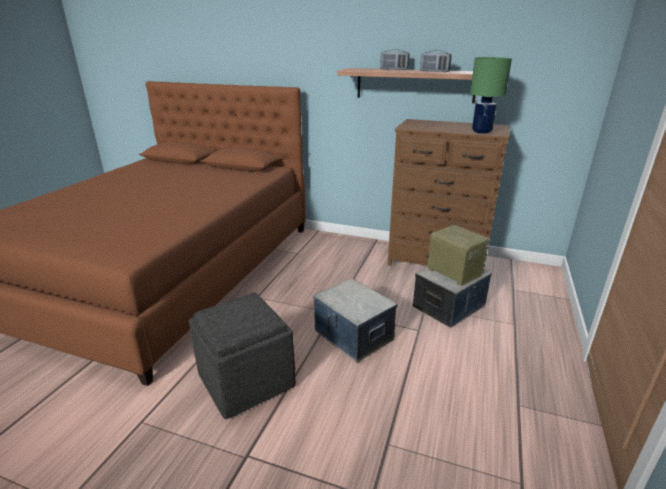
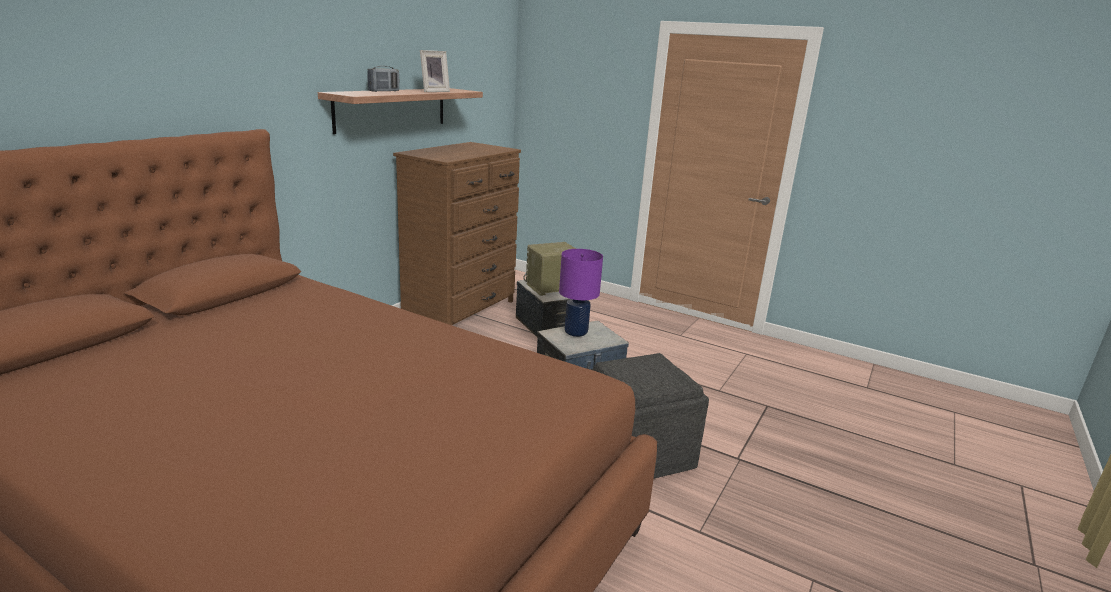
camera: 80 degrees left, 5 degrees down
(357, 295) = (576, 333): none -> purple table lamp
(434, 71) = (433, 91): radio -> picture frame
(481, 132) = (496, 150): green table lamp -> none

